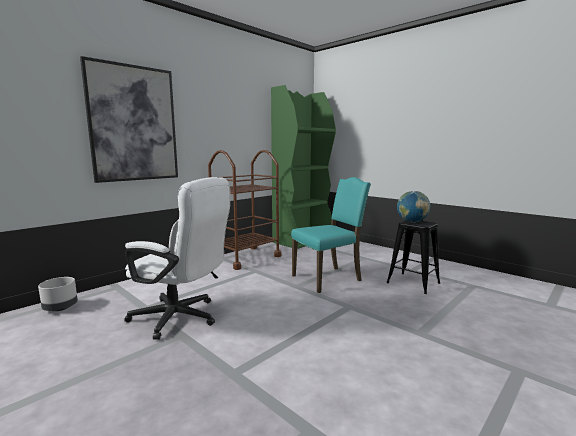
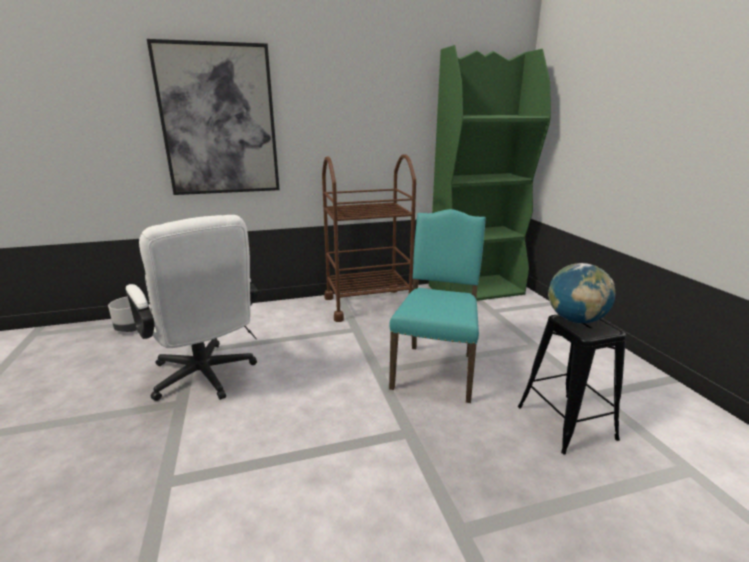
camera: 30 degrees right, 10 degrees up
(328, 278) = (436, 370): turquoise chair -> turquoise chair turned 75 degrees counterclockwise

